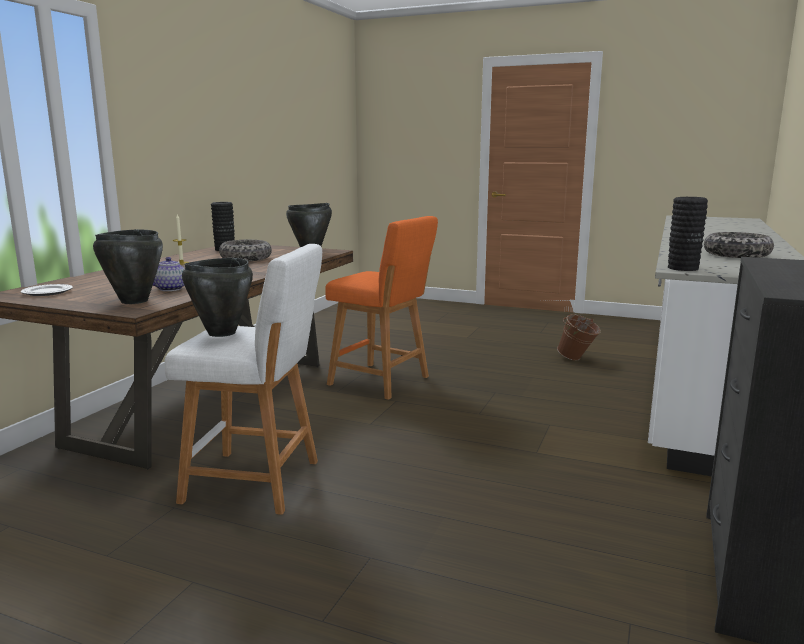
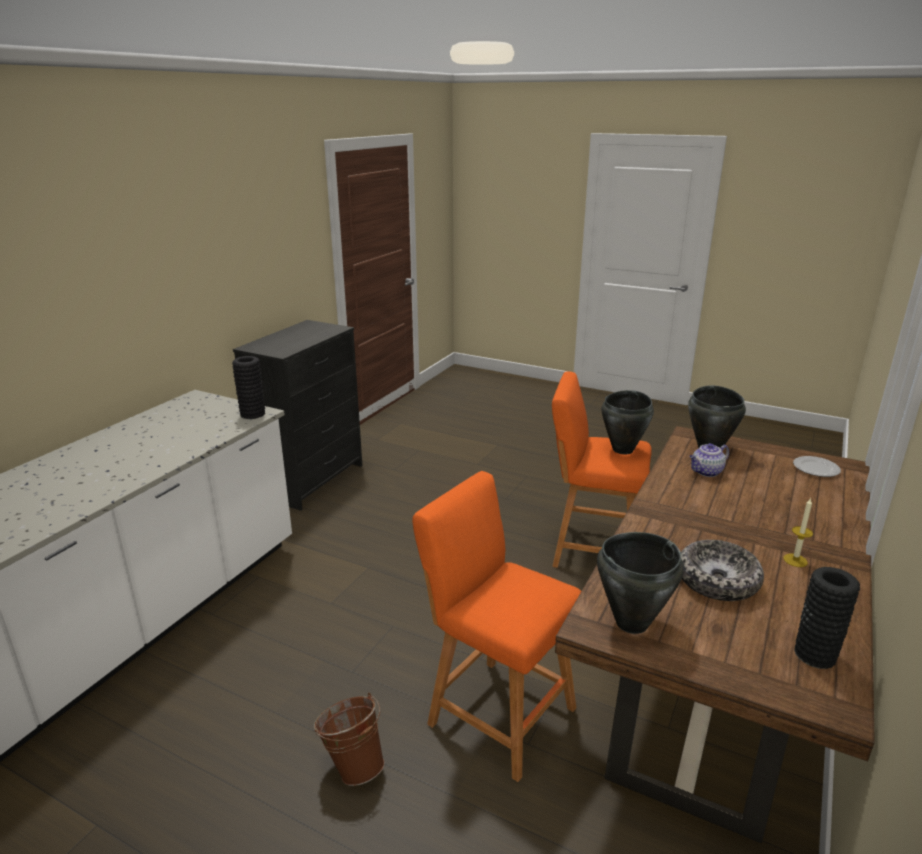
camera: 175 degrees left, 10 degrees up
(258, 482) = (591, 549): white stool -> orange stool
(577, 359) = (151, 778): brown bucket -> brown bucket (353, 765)
(736, 255) = (144, 441): bowl -> none

